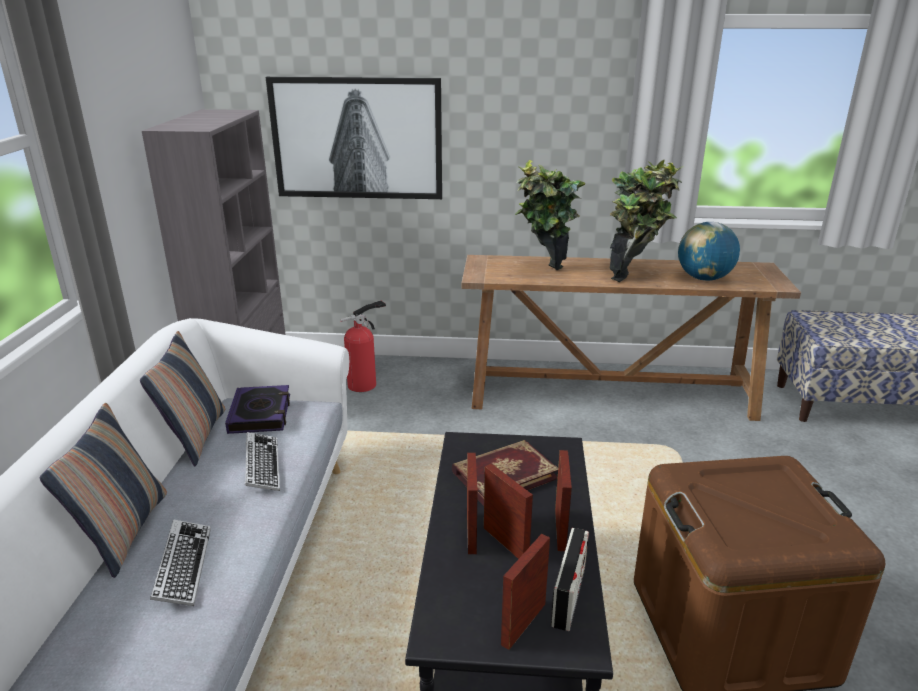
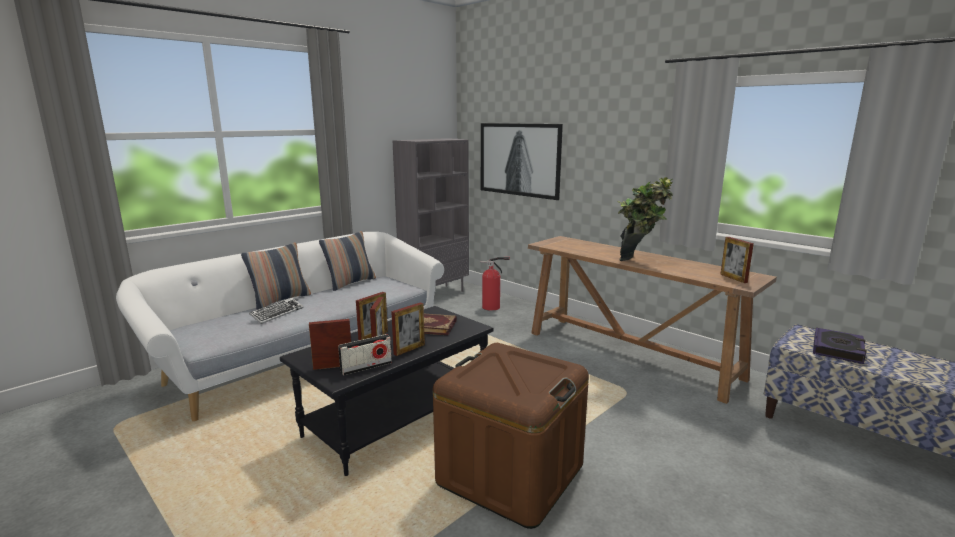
camera: 40 degrees right, 10 degrees down
(260, 414) = (384, 283): book -> book (837, 349)
(262, 466) = (353, 297): keyboard -> none
(544, 273) = (584, 249): potted plant -> none
(704, 278) = (689, 271): globe -> none
(753, 277) = (733, 278): none -> picture frame

